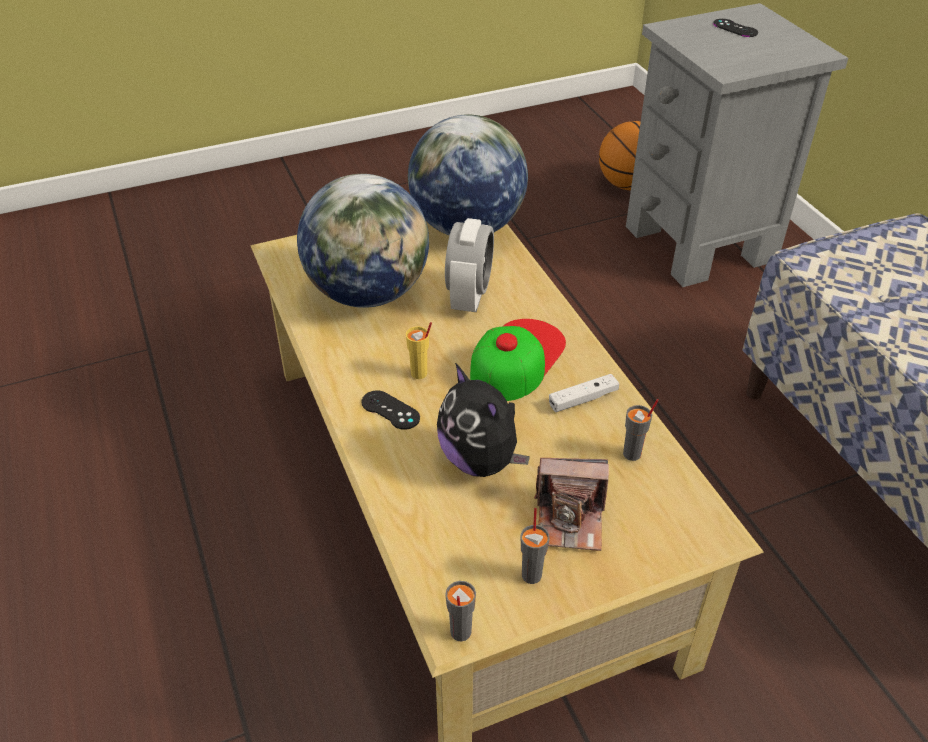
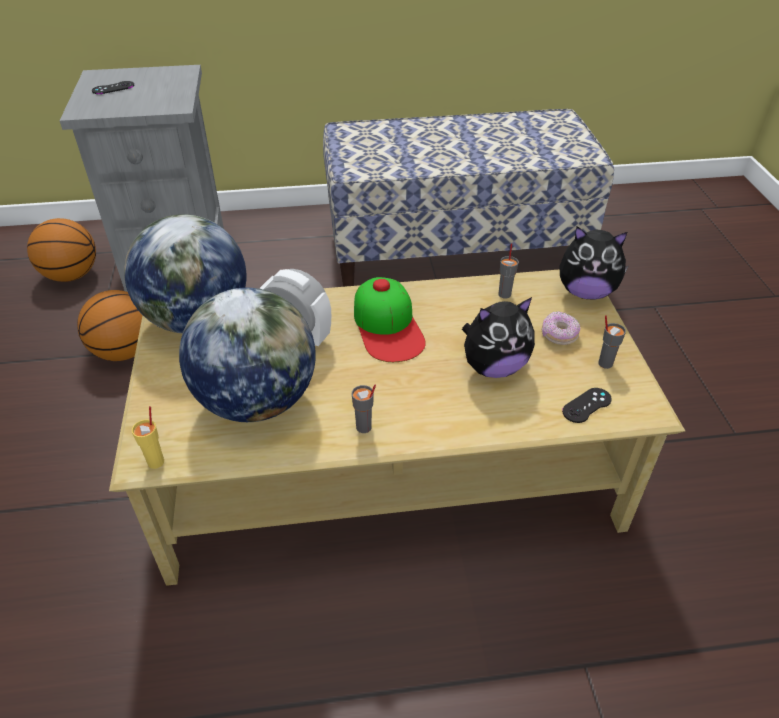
camera: 75 degrees left, 0 degrees up
(390, 410) = (423, 410): black game controller -> black game controller (587, 405)
(419, 373) = (384, 384): yellow cup -> yellow cup (156, 462)
(460, 632) = (652, 407): grey cup -> grey cup (364, 427)
(516, 358) = (388, 326): cap -> cap turned 150 degrees counterclockwise
(541, 256) = (124, 351): none -> basketball
(570, 519) = (559, 335): camera -> donut
(583, 399) = (445, 303): white game controller -> none
(685, 545) = (586, 292): none -> plush toy

